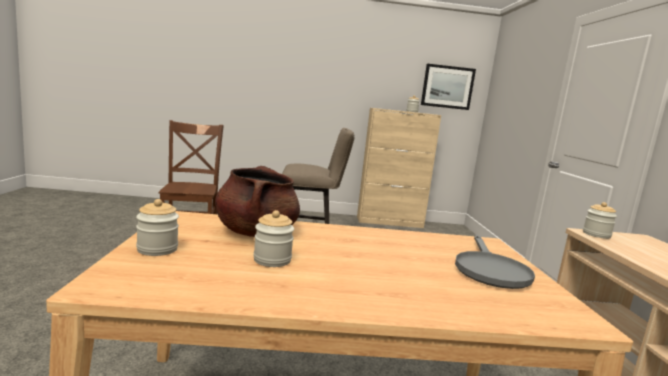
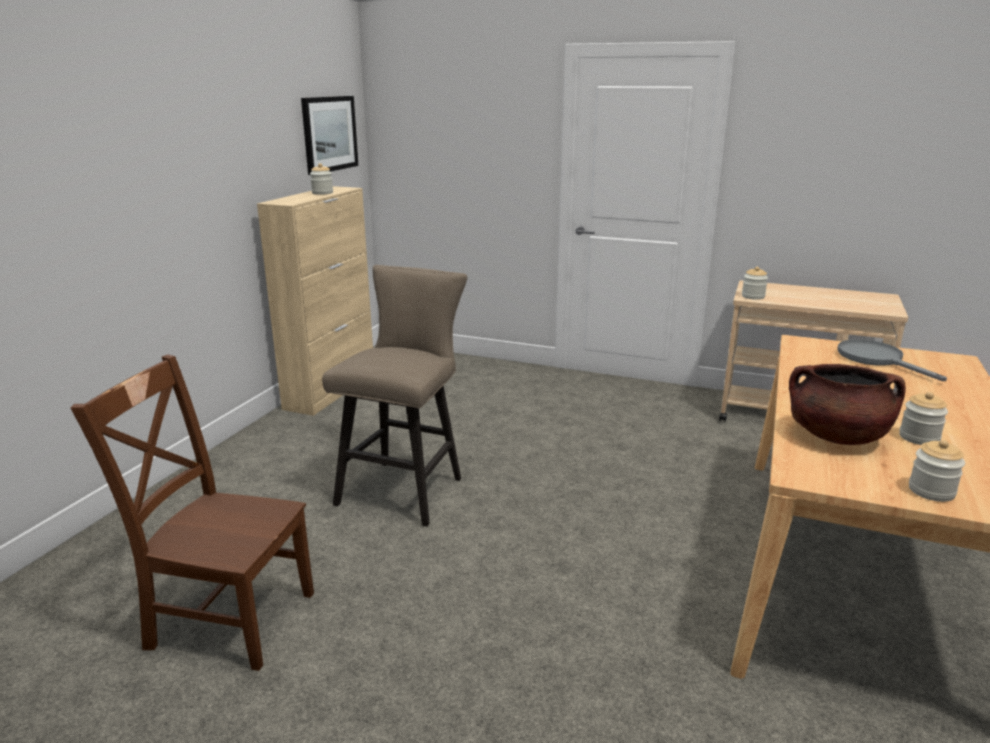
camera: 65 degrees left, 10 degrees up
(489, 270) = (877, 360): grey frying pan -> grey frying pan turned 150 degrees counterclockwise

